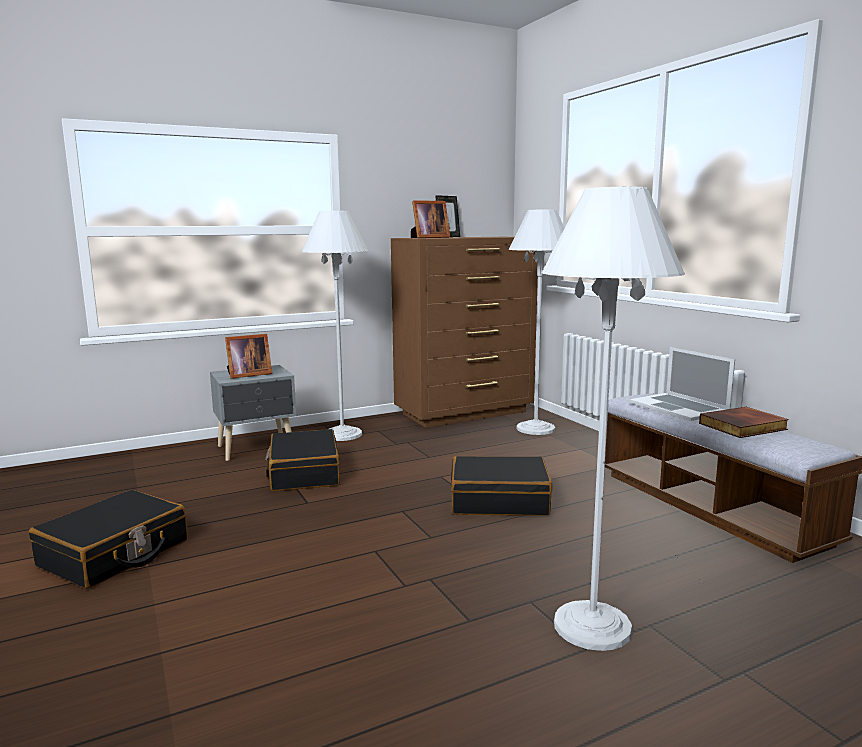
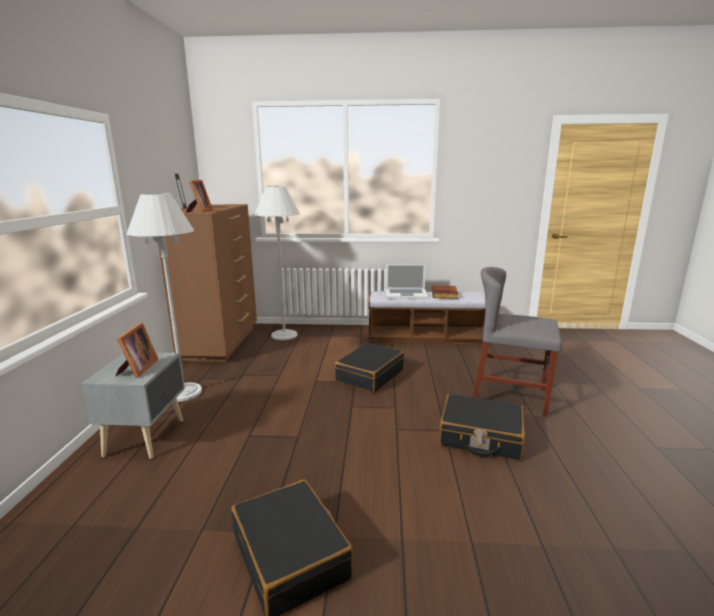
camera: 60 degrees left, 5 degrees up
(304, 473) = (239, 426): black suitcase -> black suitcase (480, 437)
(592, 626) = (509, 396): white floor lamp -> grey chair

